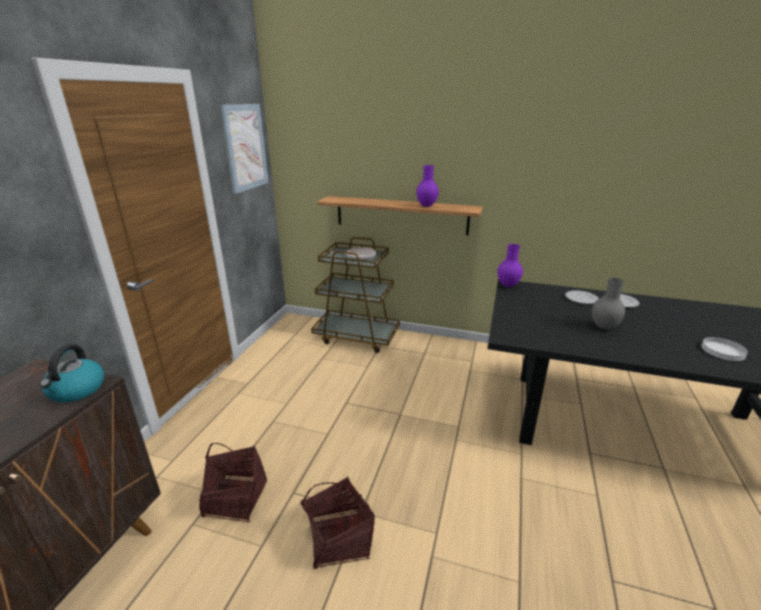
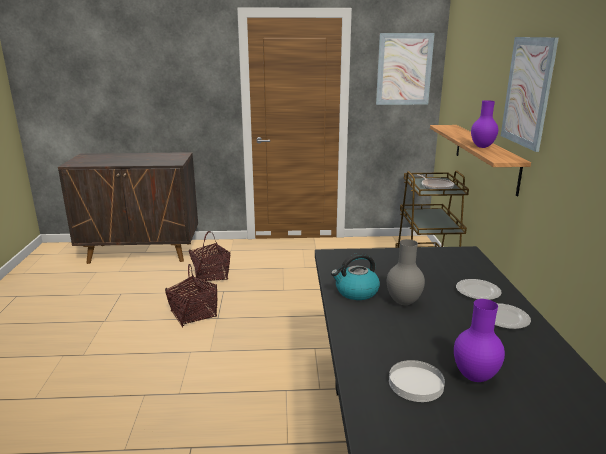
camera: 70 degrees right, 5 degrees down
(77, 390) = (169, 162): kettle -> kettle (356, 292)
(464, 153) = (528, 92): none -> picture
(507, 286) = (460, 251): purple vase -> purple vase (473, 377)

